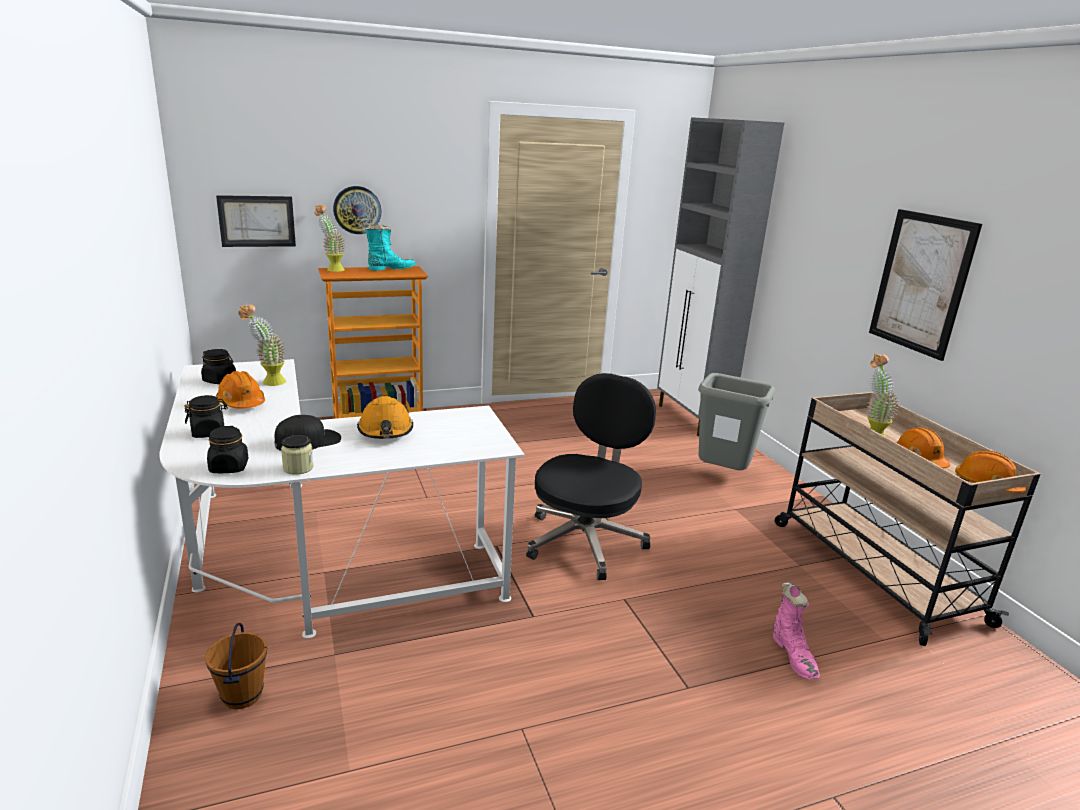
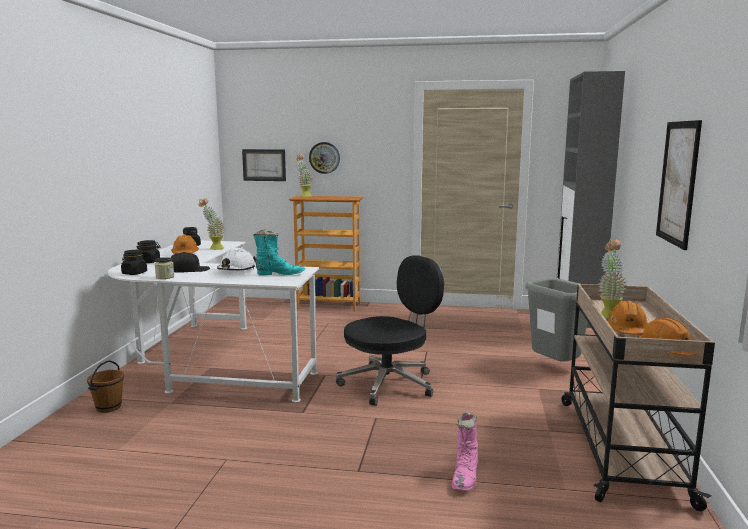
camera: 30 degrees right, 10 degrees down
(385, 431) = (236, 270): orange hard hat -> white hard hat
(390, 268) = (341, 196): turquoise boot -> turquoise boot (279, 274)

